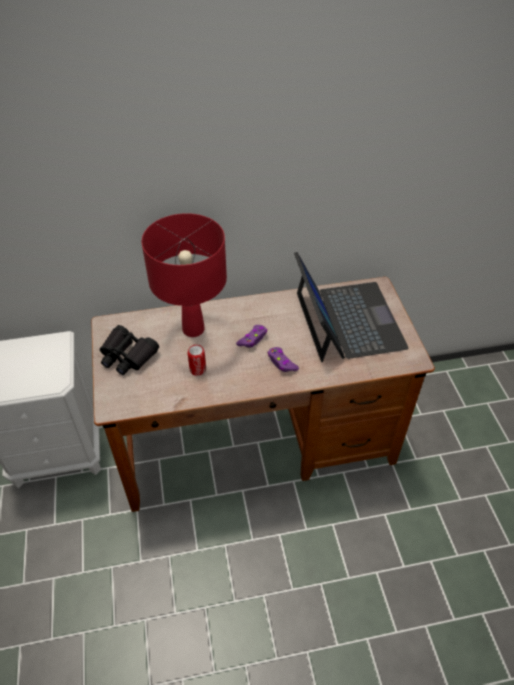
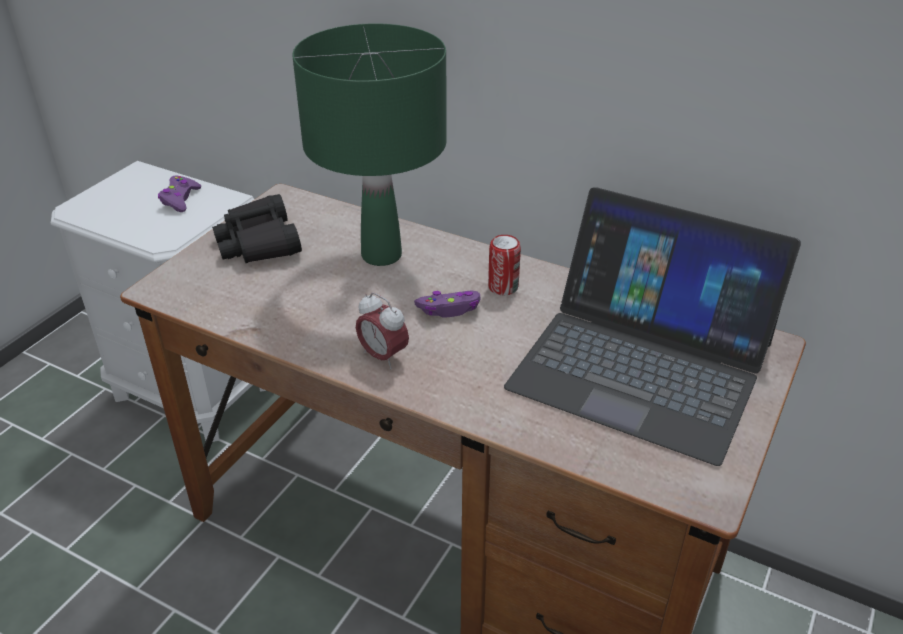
camera: 40 degrees right, 10 degrees down
(193, 329) = (382, 255): red table lamp -> green table lamp
(198, 369) = (322, 305): can -> can (503, 287)
(252, 377) = (383, 356): none -> alarm clock
(281, 363) = (452, 363): purple game controller -> purple game controller (180, 199)
(347, 320) = (642, 364): laptop -> laptop turned 90 degrees clockwise

